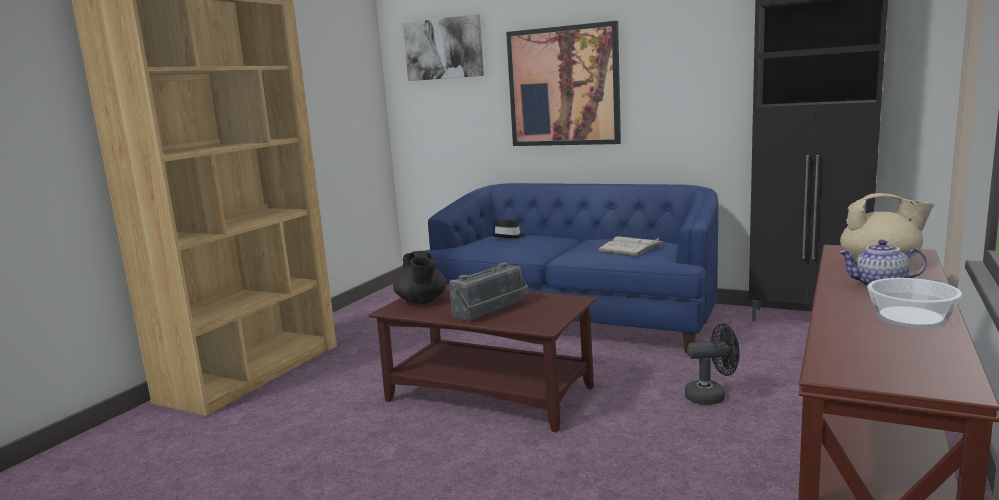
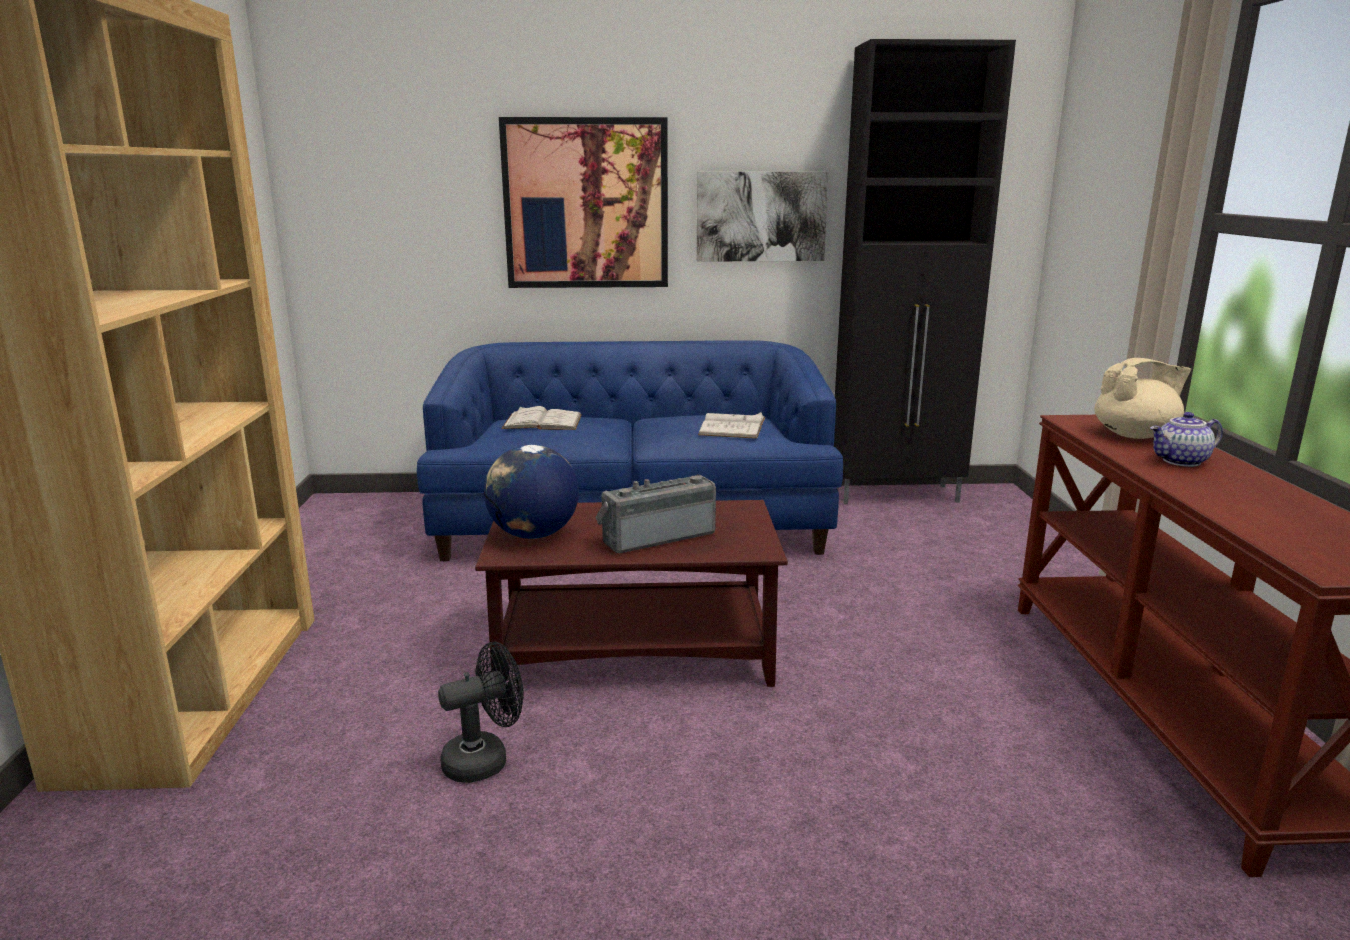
camera: 30 degrees left, 5 degrees up
(421, 301) = (533, 535): black teapot -> globe
(444, 49) = (386, 133): picture -> picture (761, 216)
(491, 311) = (656, 536): radio -> radio turned 135 degrees counterclockwise
(509, 236) = (542, 422): black hat -> white book
(711, 396) = (895, 604): black fan -> black fan (485, 760)
(910, 317) = (1269, 495): bowl -> none

